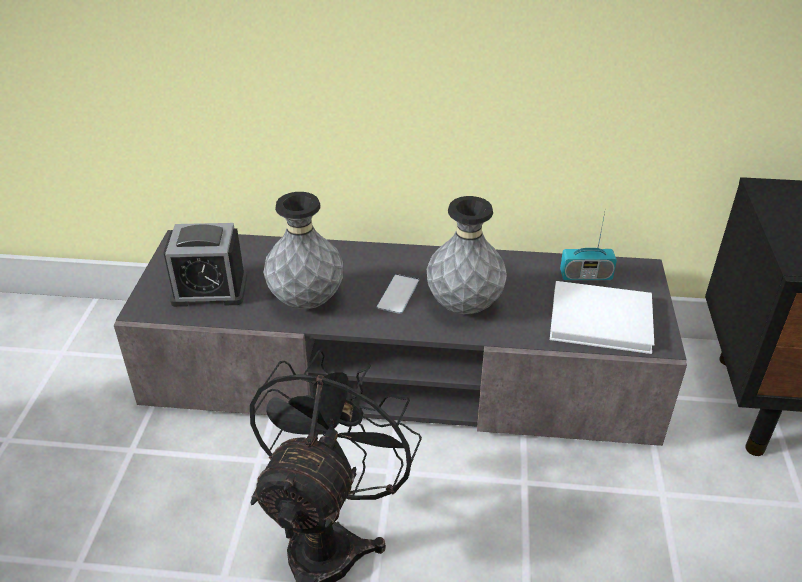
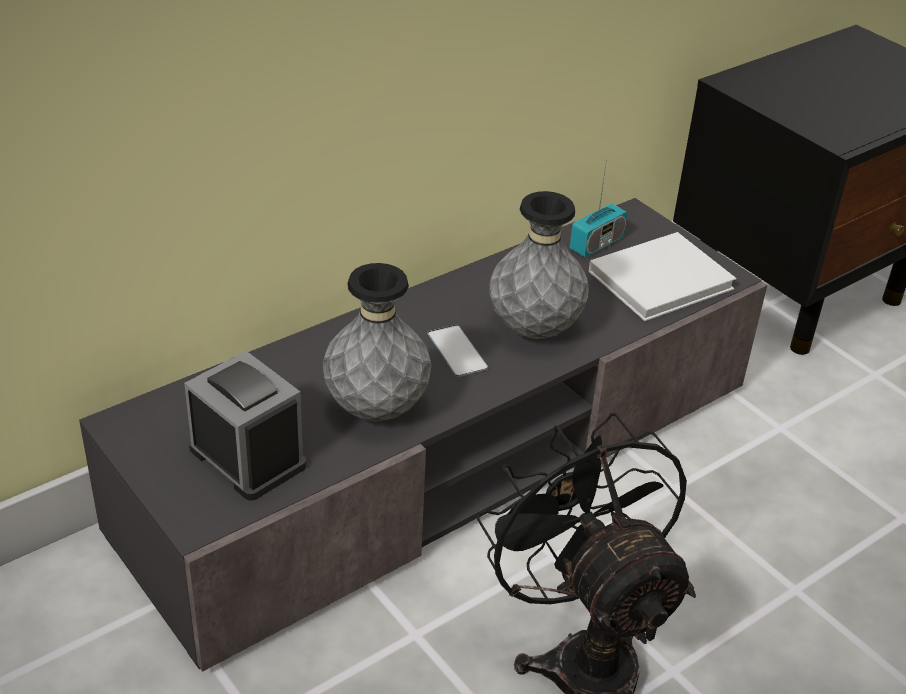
camera: 45 degrees left, 0 degrees up
(209, 289) = (247, 457): alarm clock -> alarm clock turned 90 degrees counterclockwise

